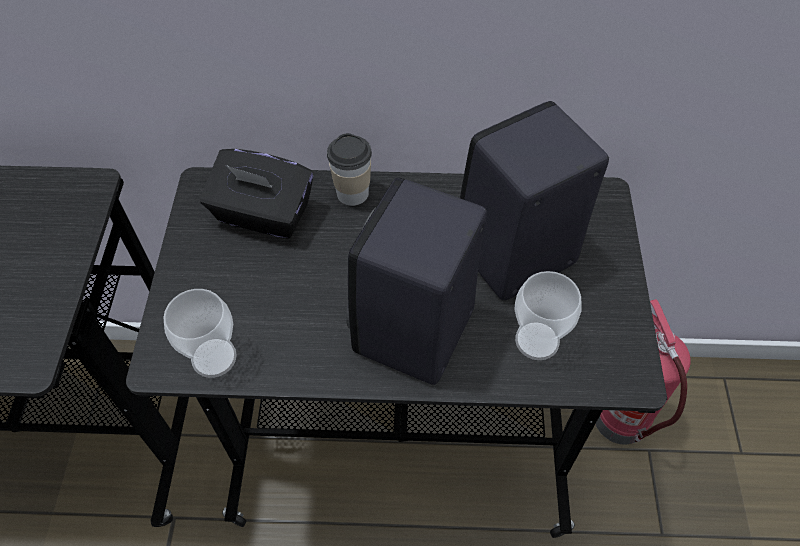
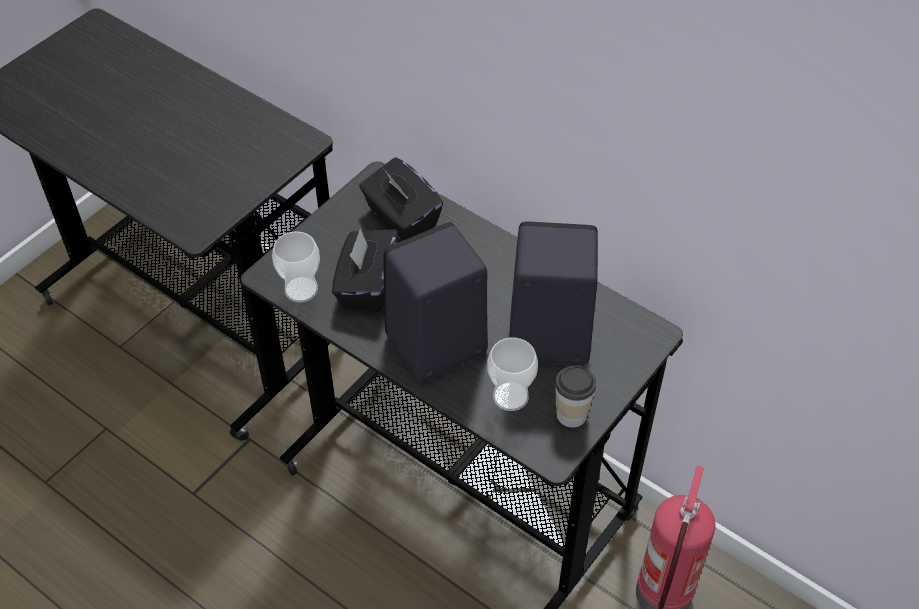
camera: 35 degrees right, 5 degrees down
(286, 309) = (367, 286): none -> black tissue box
(352, 193) = (473, 235): cup -> cup (571, 415)

